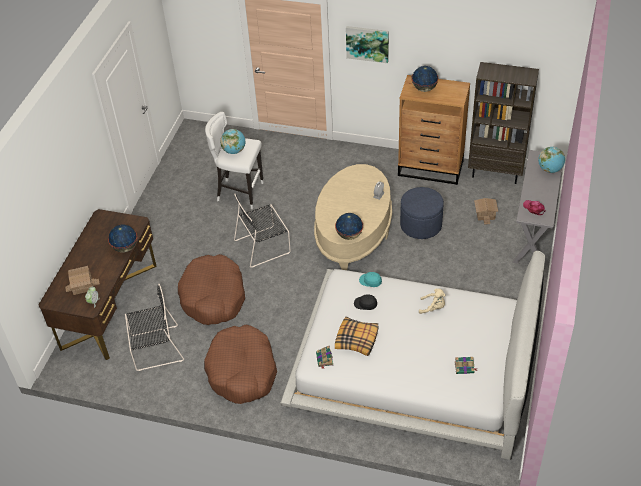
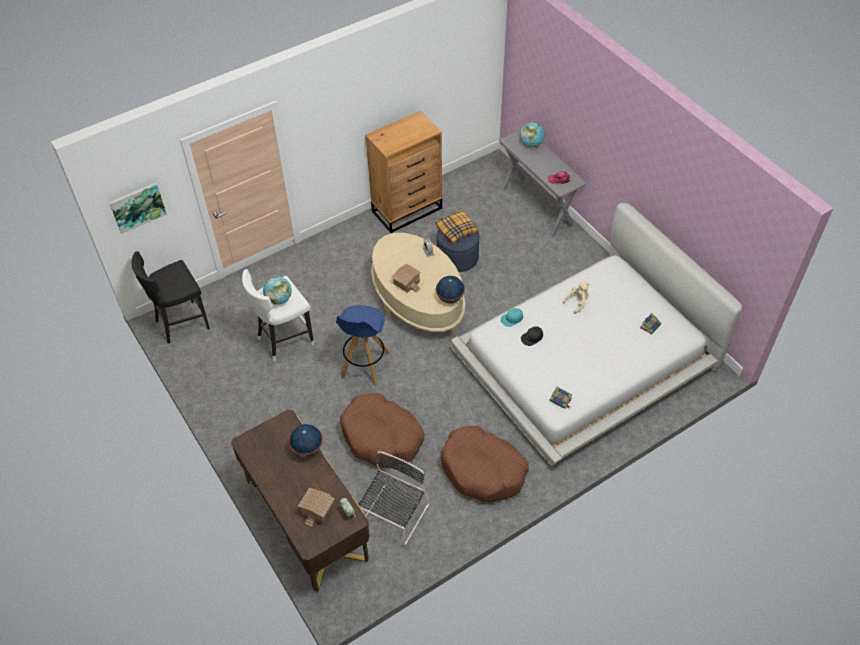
camera: 50 degrees left, 5 degrees up
(199, 139) = (181, 323): none -> black stool
(264, 246) = (365, 365): black chair -> blue stool
(357, 340) = (562, 367): pillow -> pillow (456, 229)
(367, 43) = (322, 125): picture -> picture (137, 207)
(424, 89) = (394, 137): globe -> none
(485, 214) = (489, 215): toy house -> toy house (406, 282)
(496, 173) = (456, 180): brown bookcase -> none

